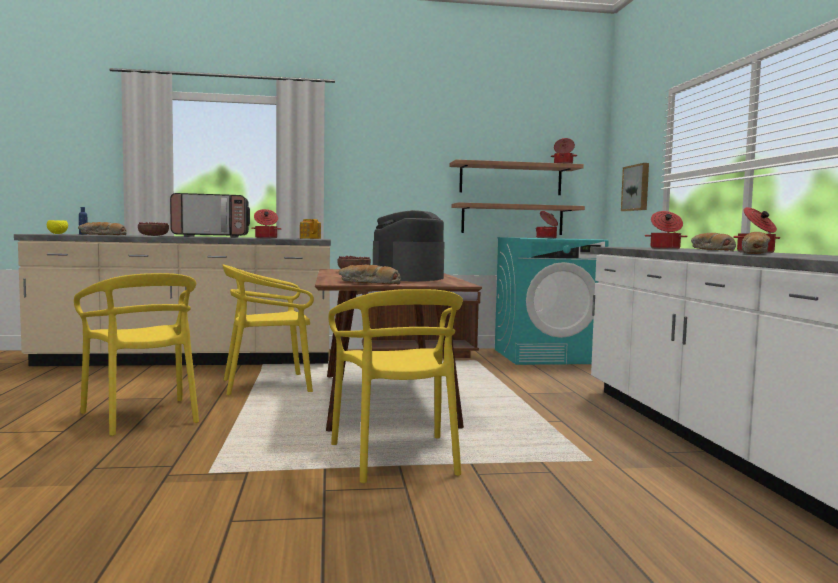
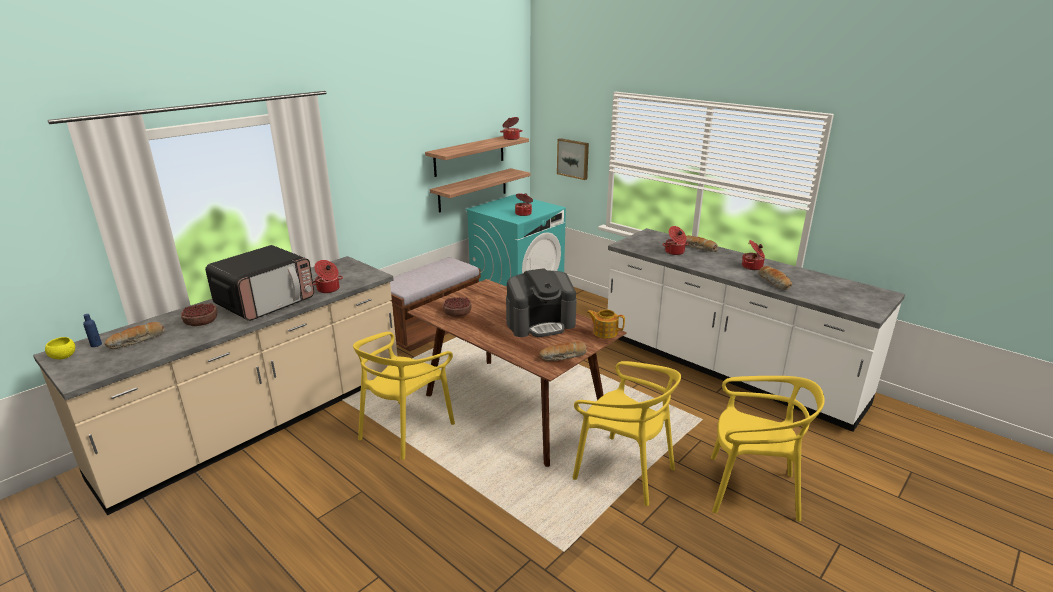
camera: 40 degrees left, 20 degrees up
(143, 416) = (399, 522): yellow chair -> yellow chair (751, 490)
(310, 238) = (338, 264): teapot -> teapot (604, 332)
(408, 278) = (540, 323): coffee machine -> coffee machine turned 90 degrees counterclockwise

